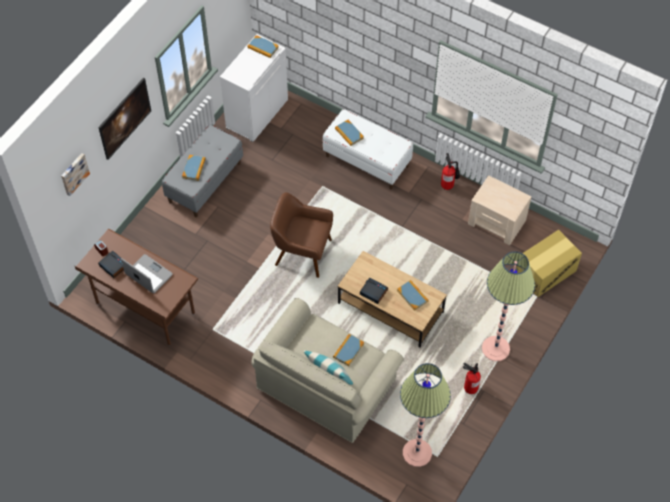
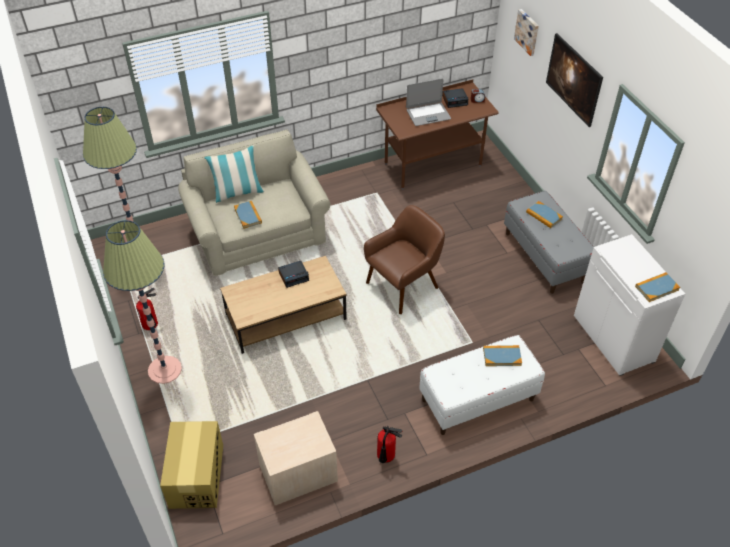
camera: 125 degrees right, 10 degrees down
(412, 296) = (261, 302): book -> none

